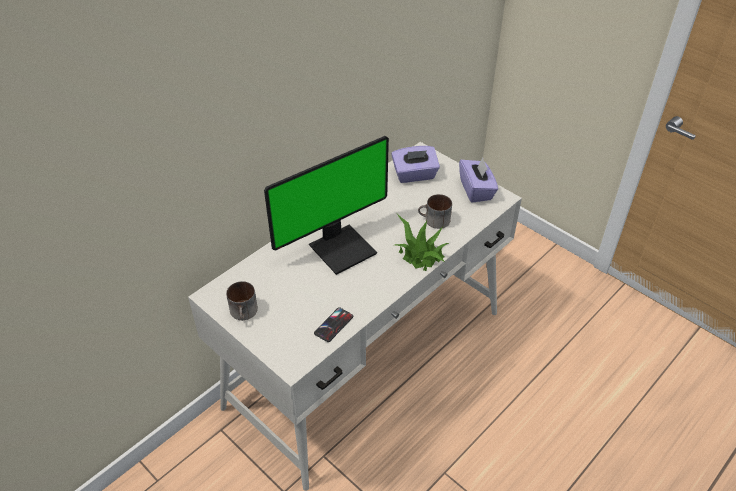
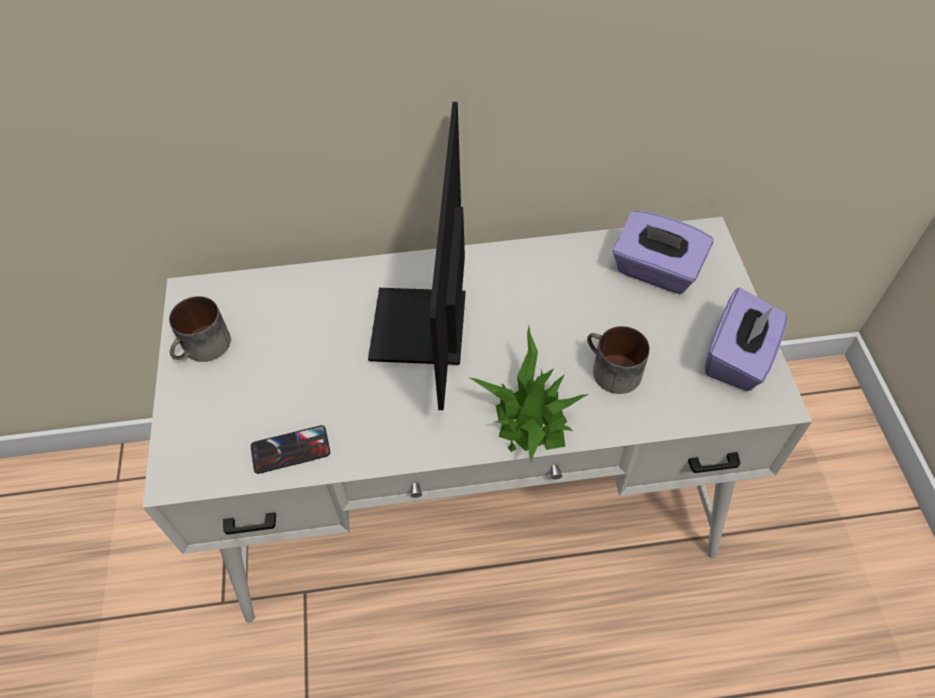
camera: 40 degrees right, 10 degrees up
(341, 248) = (424, 329): monitor -> monitor turned 90 degrees clockwise

